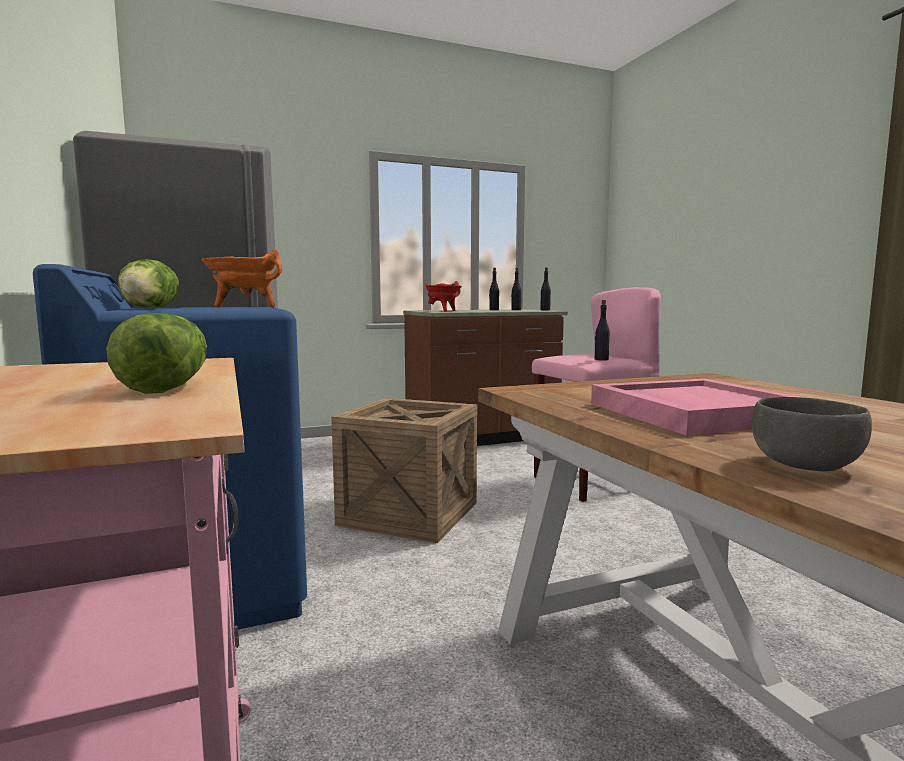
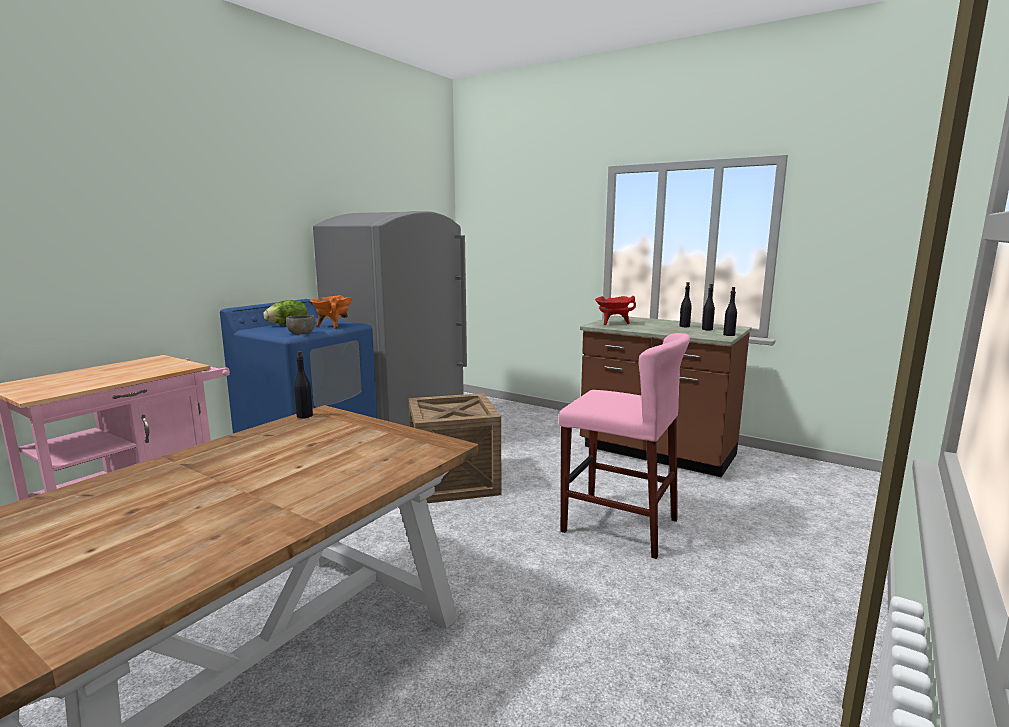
camera: 55 degrees right, 5 degrees up
(169, 385) = (109, 380): lettuce -> none
(601, 359) = (597, 406): black bottle -> black bottle (305, 415)
(694, 412) = (265, 455): pink tray -> none
(806, 465) = (130, 484): grey bowl -> grey bowl (301, 333)

